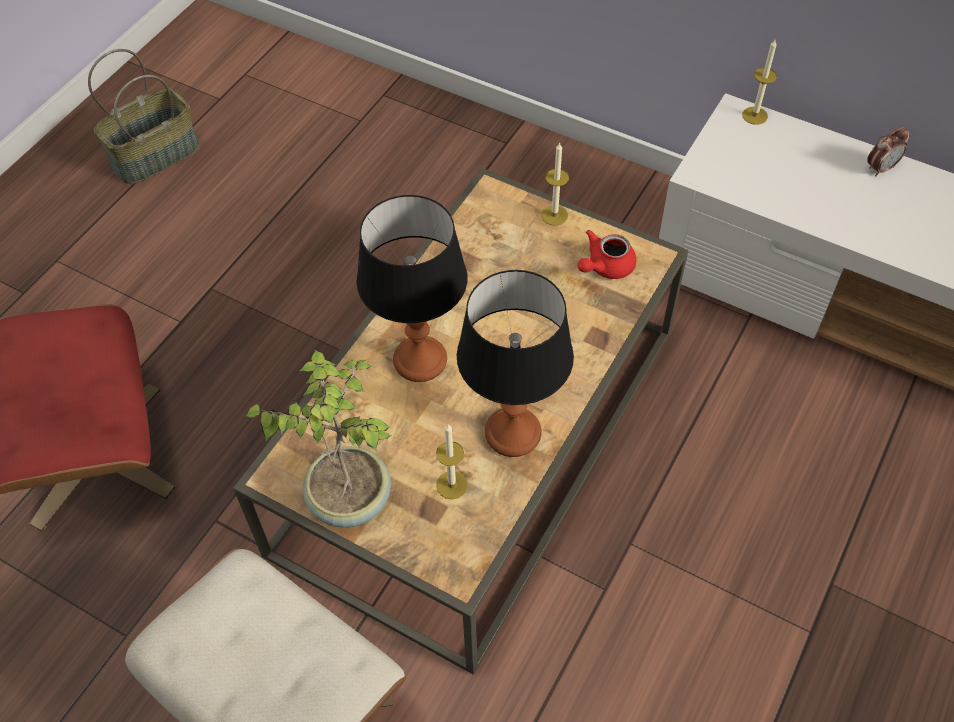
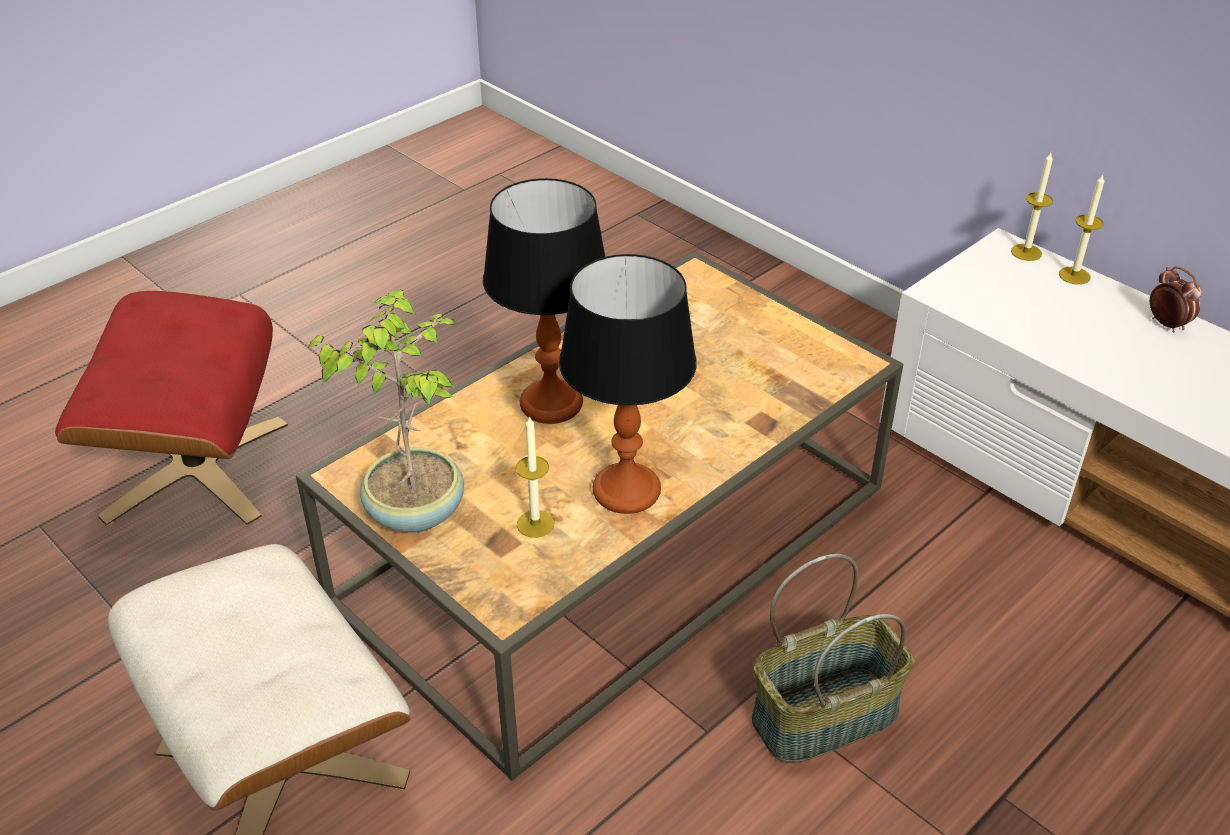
camera: 15 degrees right, 15 degrees down
(155, 154) = (379, 224): basket -> basket (824, 714)
(554, 215) = (758, 305): candle -> candle (1074, 275)
(605, 267) = (798, 361): red teapot -> none
(881, 168) = (1166, 324): alarm clock -> alarm clock turned 105 degrees counterclockwise

